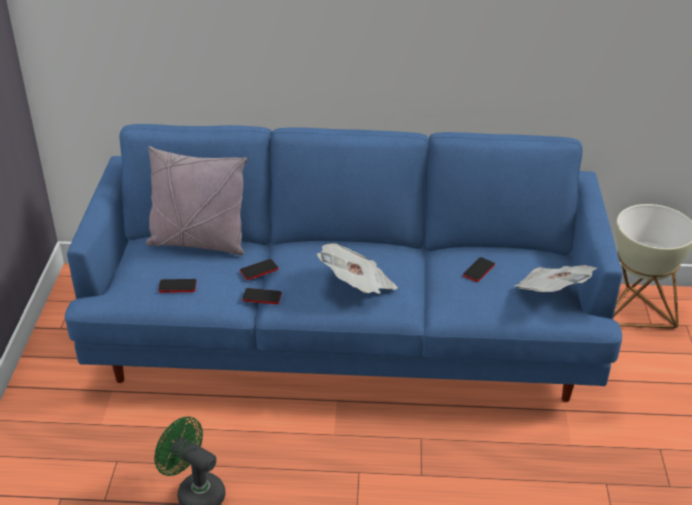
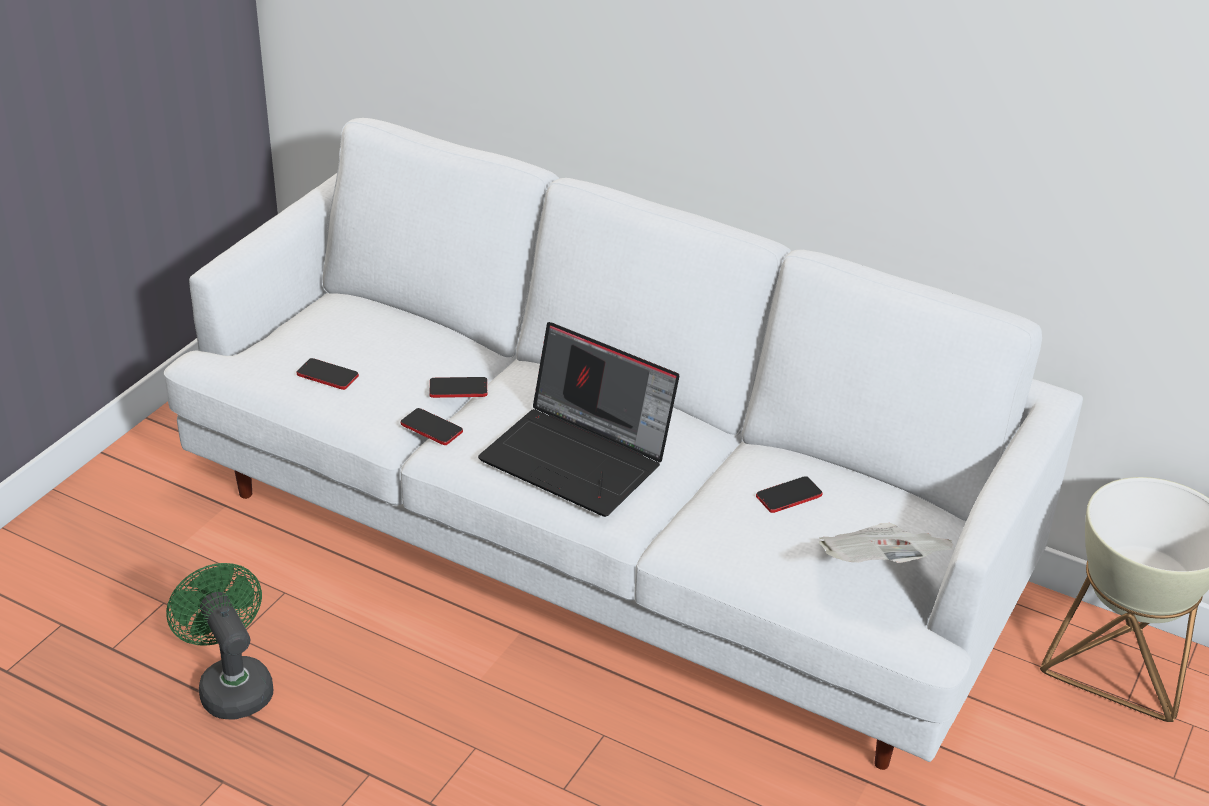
camera: 25 degrees right, 0 degrees up
(198, 243) = (405, 324): purple pillow -> none
(345, 338) = (600, 545): blue sofa -> white sofa
(357, 286) = (579, 457): newspaper -> laptop

